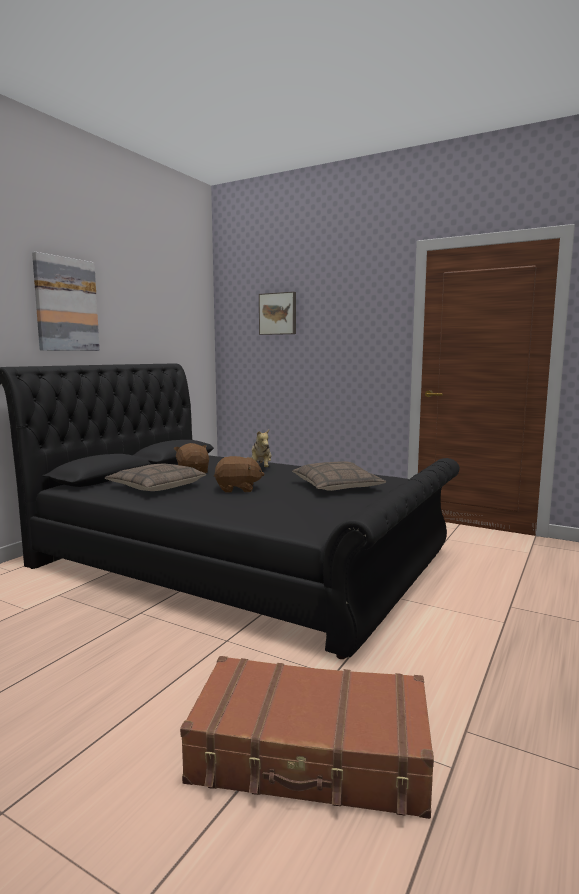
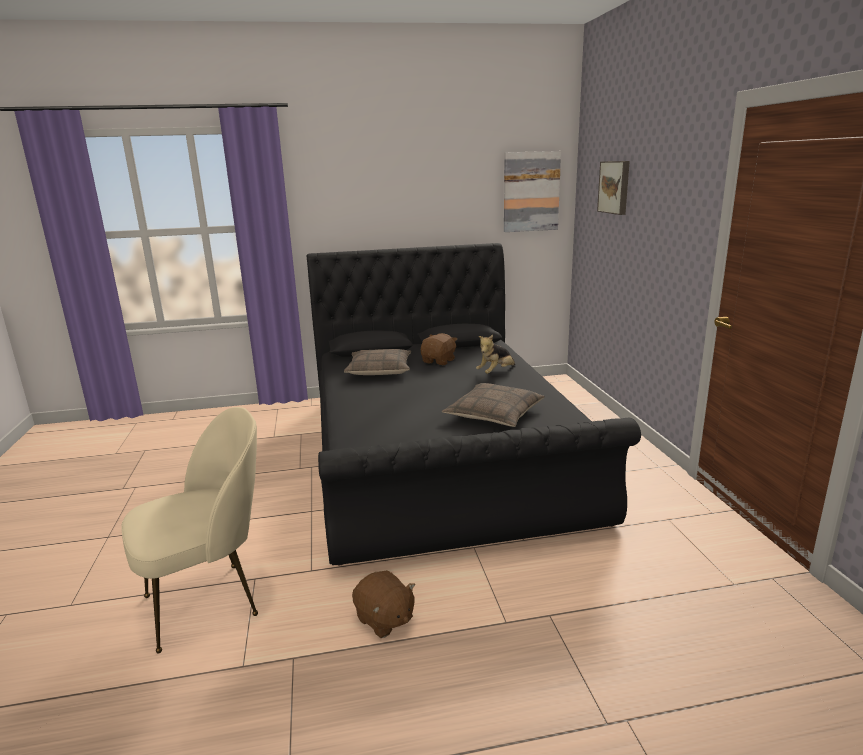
camera: 50 degrees right, 10 degrees up
(66, 304) = (376, 195): picture -> picture (531, 191)
(238, 489) = (415, 391): brown plush toy -> brown plush toy (384, 619)
(311, 755) = (212, 602): brown suitcase -> beige chair

